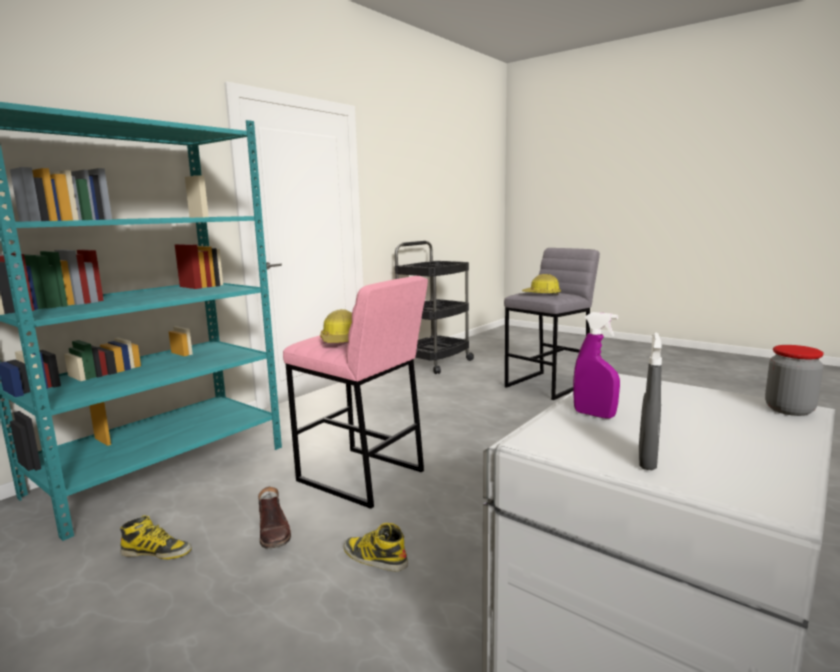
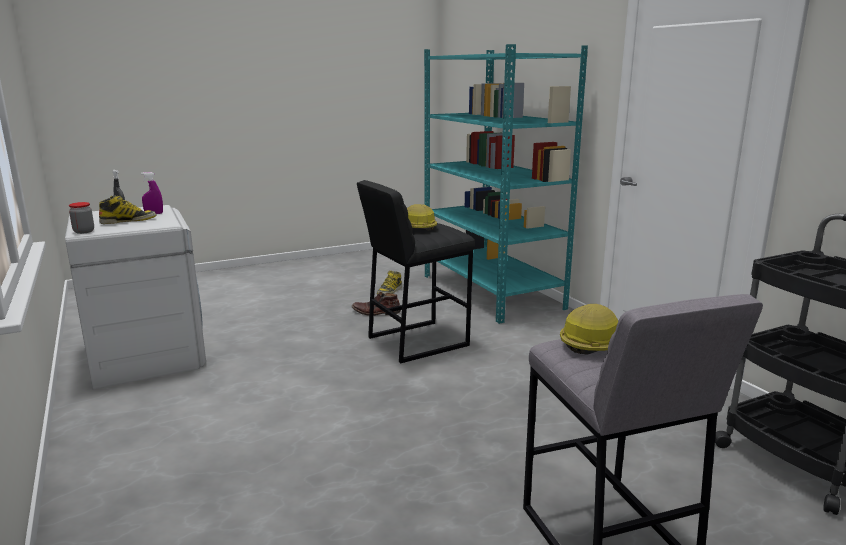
camera: 115 degrees right, 5 degrees up
(363, 476) = (416, 342): pink stool -> black stool
(374, 558) = (317, 330): boot -> boot (128, 221)

